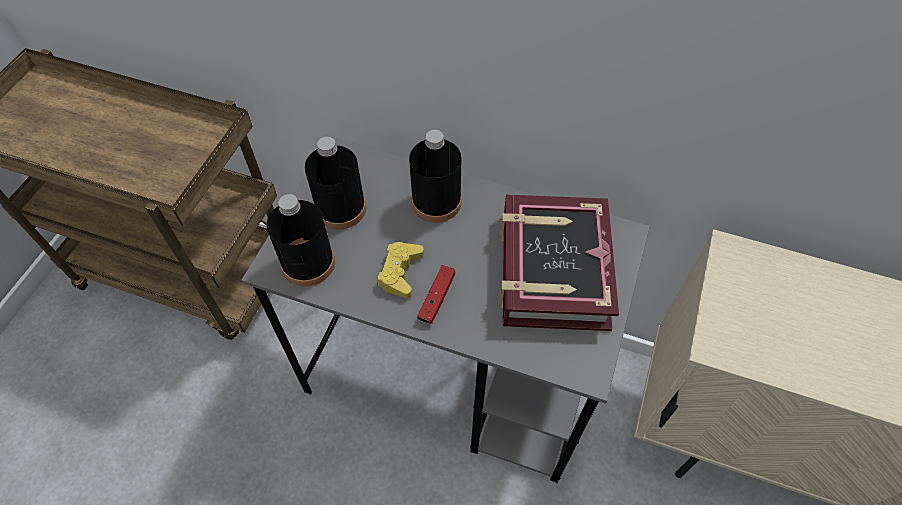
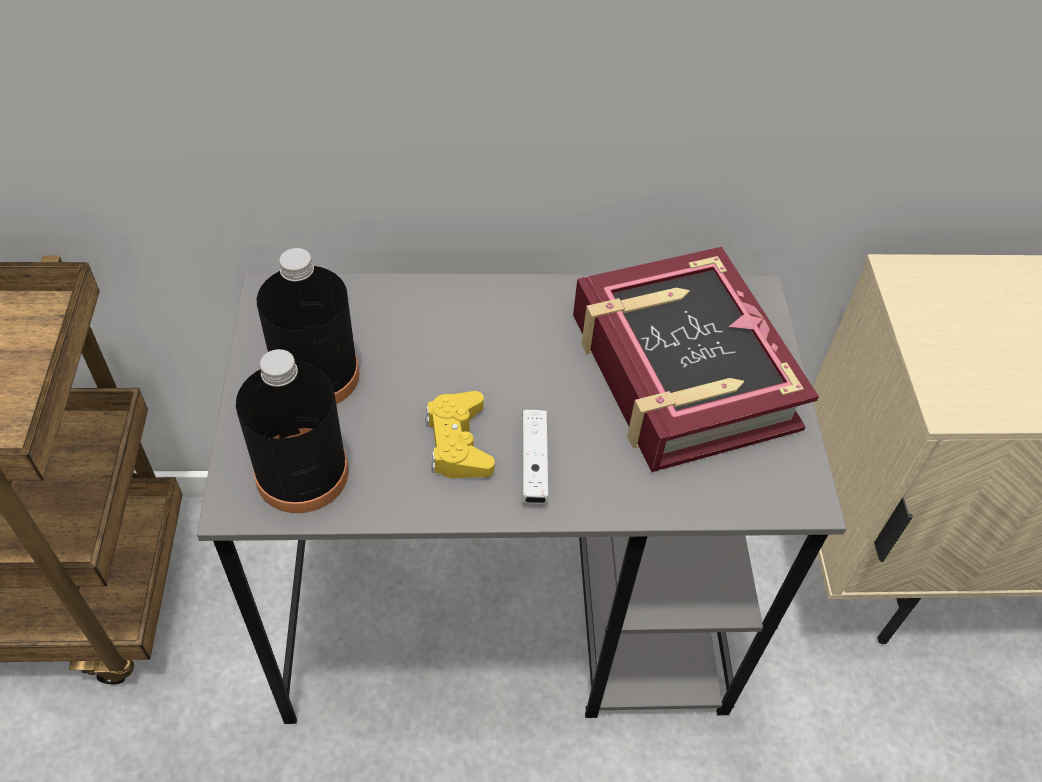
camera: 25 degrees left, 5 degrees down
(436, 202) = (463, 324): black bottle -> none
(436, 298) = (534, 463): red game controller -> white game controller

